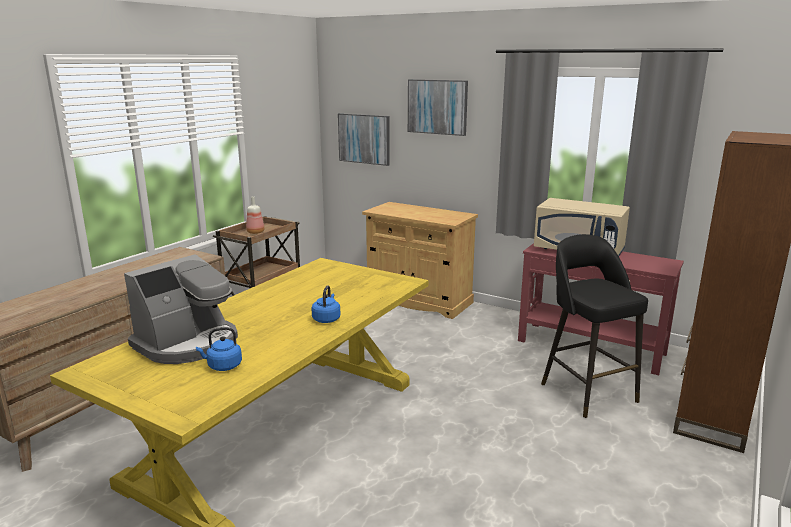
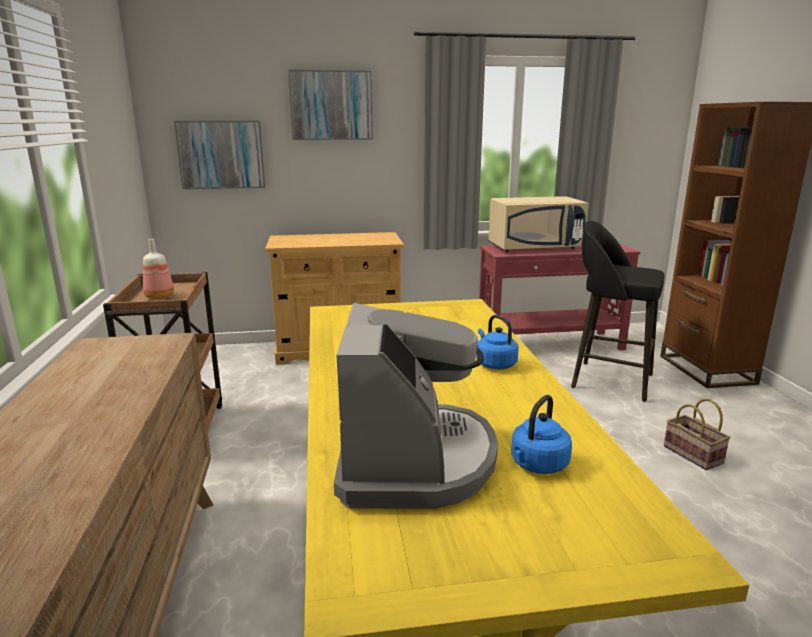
camera: 40 degrees left, 0 degrees up
(544, 466) = (694, 455): none -> basket

